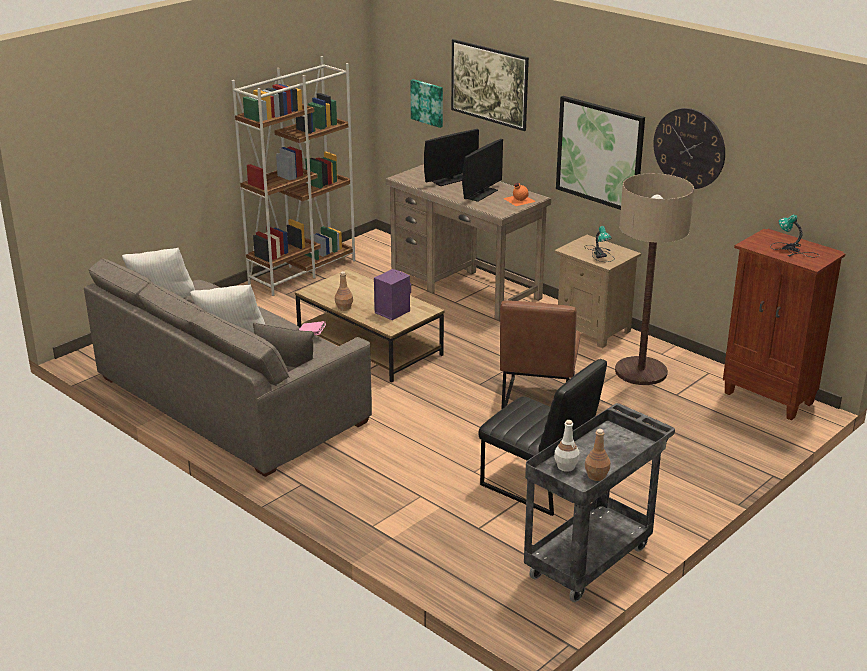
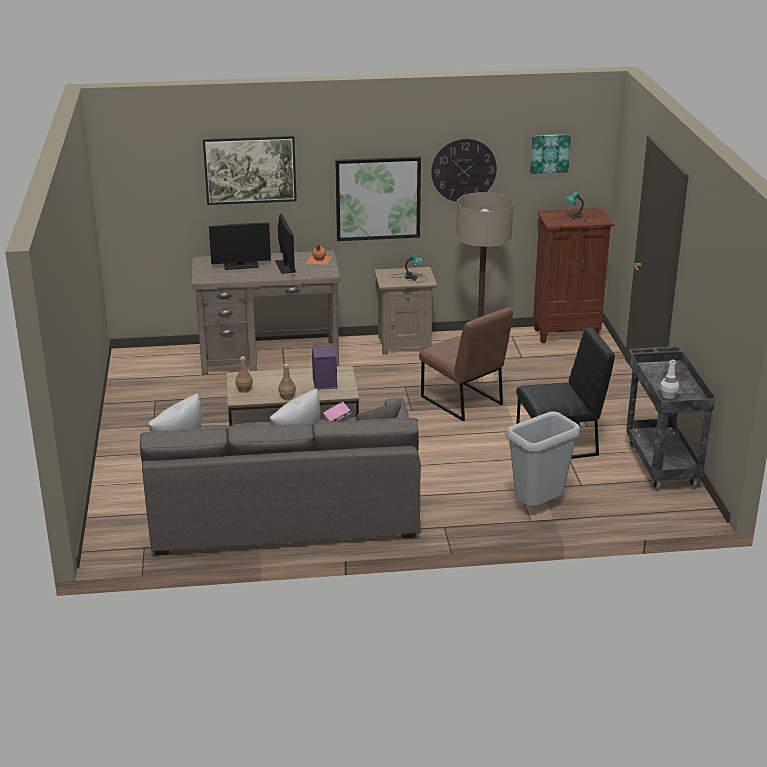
camera: 50 degrees left, 0 degrees up
(303, 272) = (128, 404): brown bookcase -> none
(401, 520) = (538, 507): none -> grey trash can
(428, 102) = (174, 206): picture -> picture (549, 153)
(450, 180) = (241, 265): monitor -> monitor turned 75 degrees clockwise
(596, 476) = (689, 391): brown bottle -> brown bottle (244, 389)

